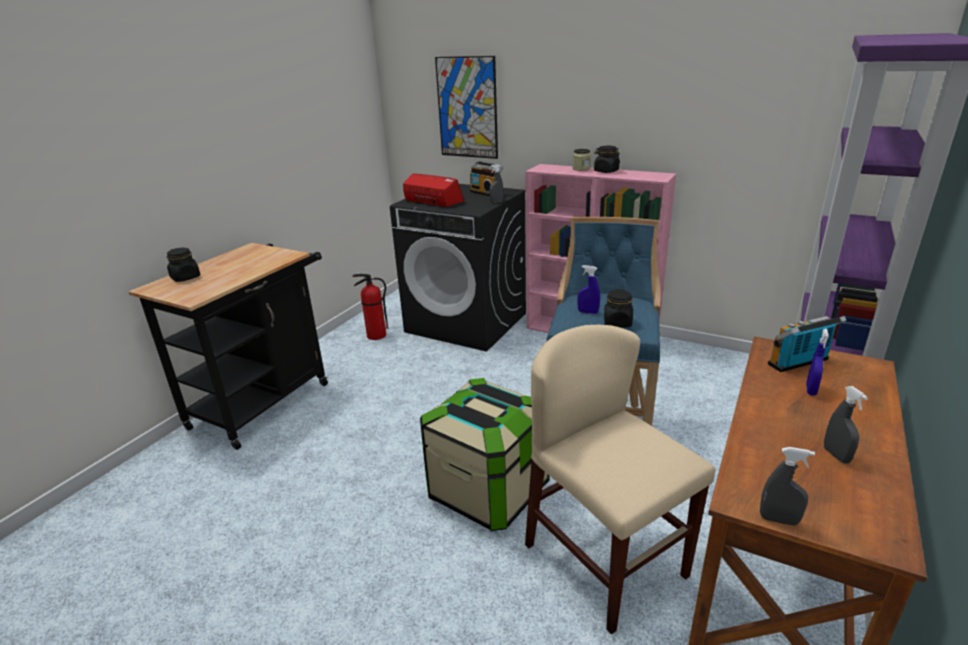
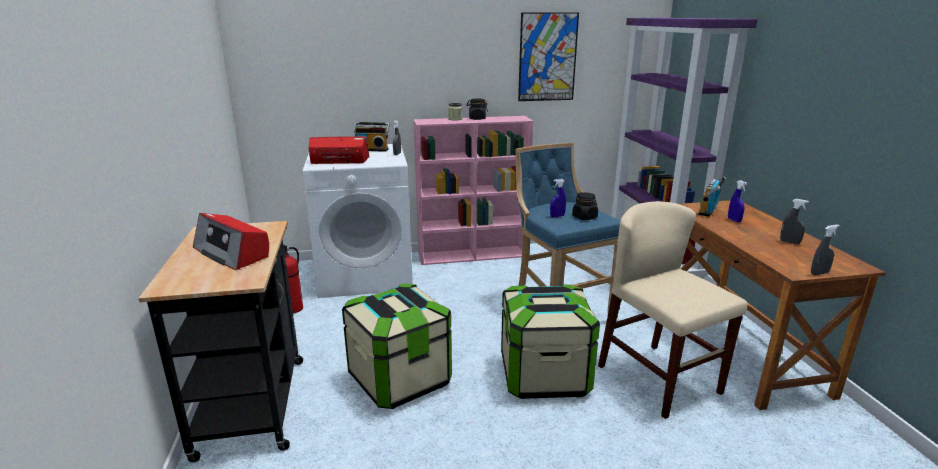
camera: 40 degrees left, 5 degrees down
(186, 278) = (190, 269): black jar -> none
(228, 272) = (232, 253): none -> radio
(370, 432) = (400, 380): none -> storage box
(467, 108) = (335, 75): picture -> picture (547, 57)
(467, 322) = (366, 274): black washing machine -> white washing machine
(605, 560) = (659, 379): beige chair -> beige chair turned 45 degrees clockwise

